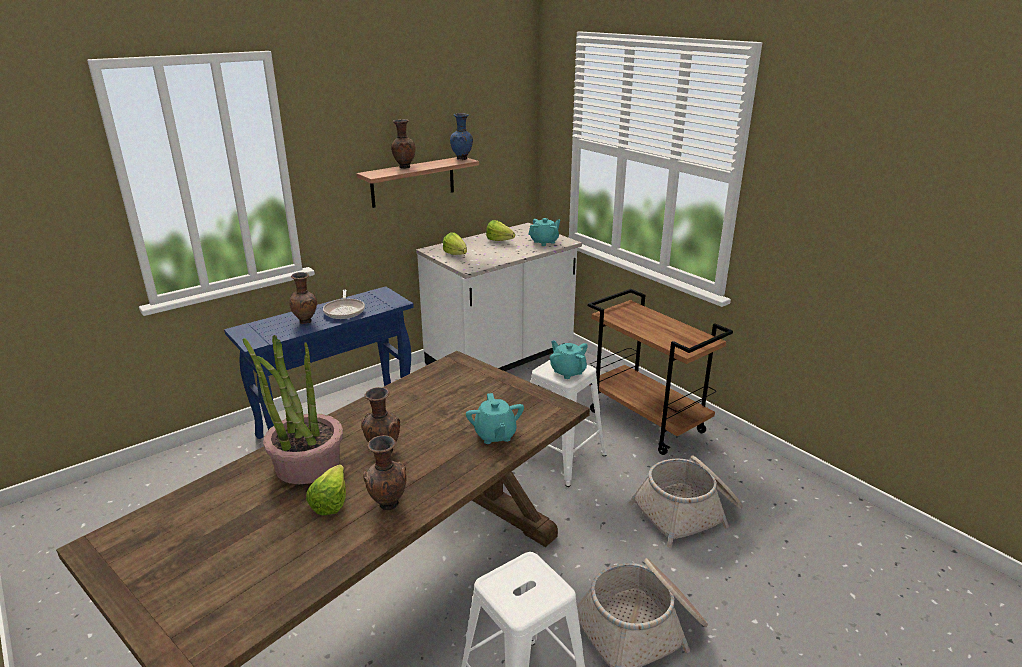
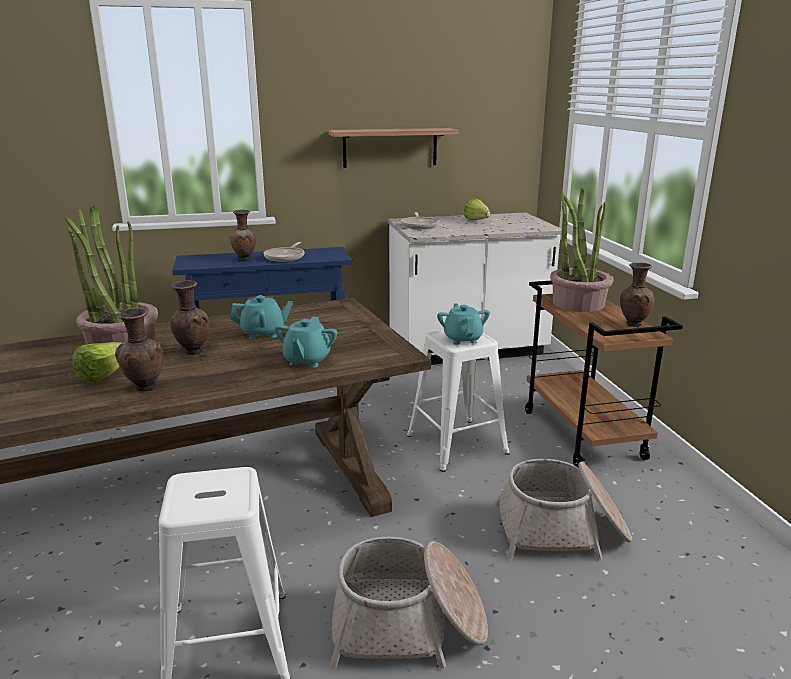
camera: 25 degrees right, 5 degrees down
(404, 167) = (377, 129): brown vase -> brown vase (632, 324)
(456, 256) = (419, 225): lettuce -> frying pan
(462, 159) = (444, 128): blue vase -> none
(544, 242) = (523, 225): turquoise teapot -> turquoise teapot (263, 333)
(633, 317) = (577, 303): none -> potted plant

